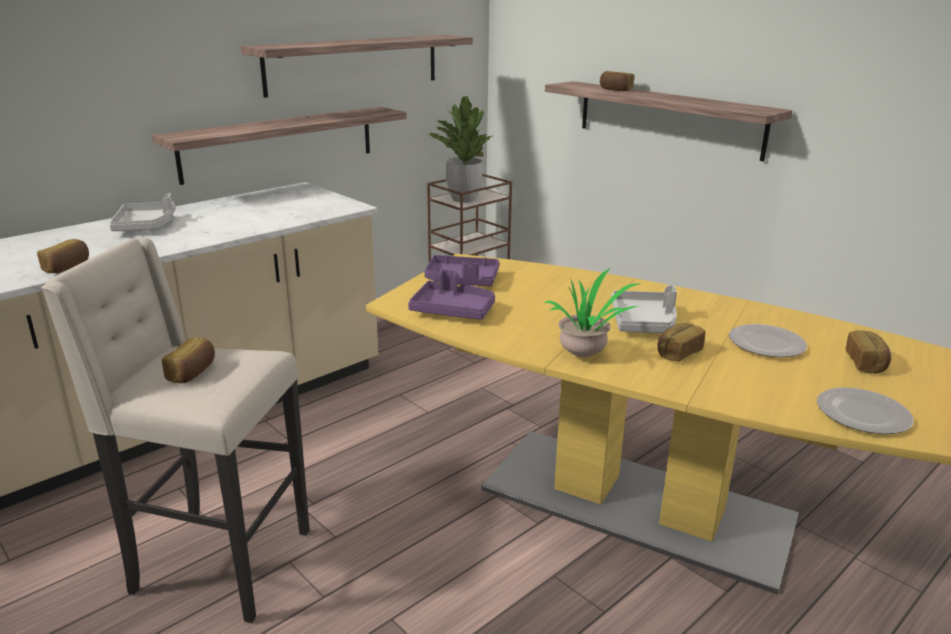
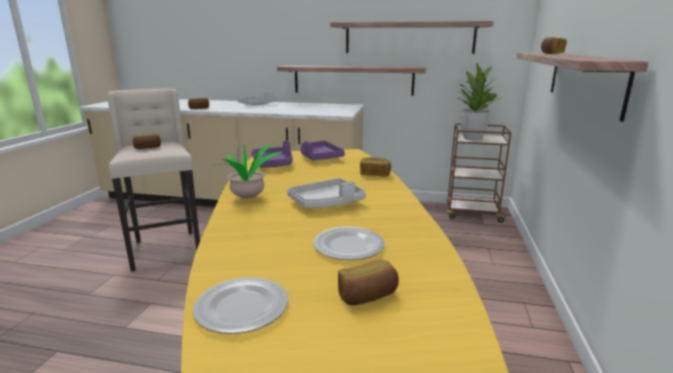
camera: 55 degrees right, 5 degrees down
(678, 353) = (286, 220): bread -> bread (374, 174)

